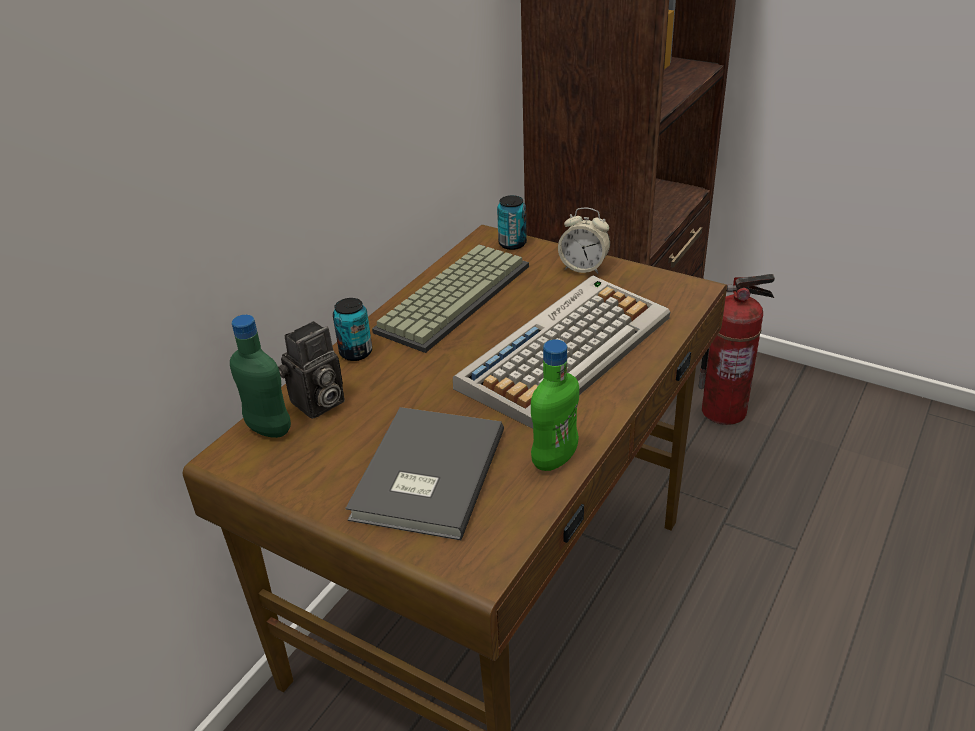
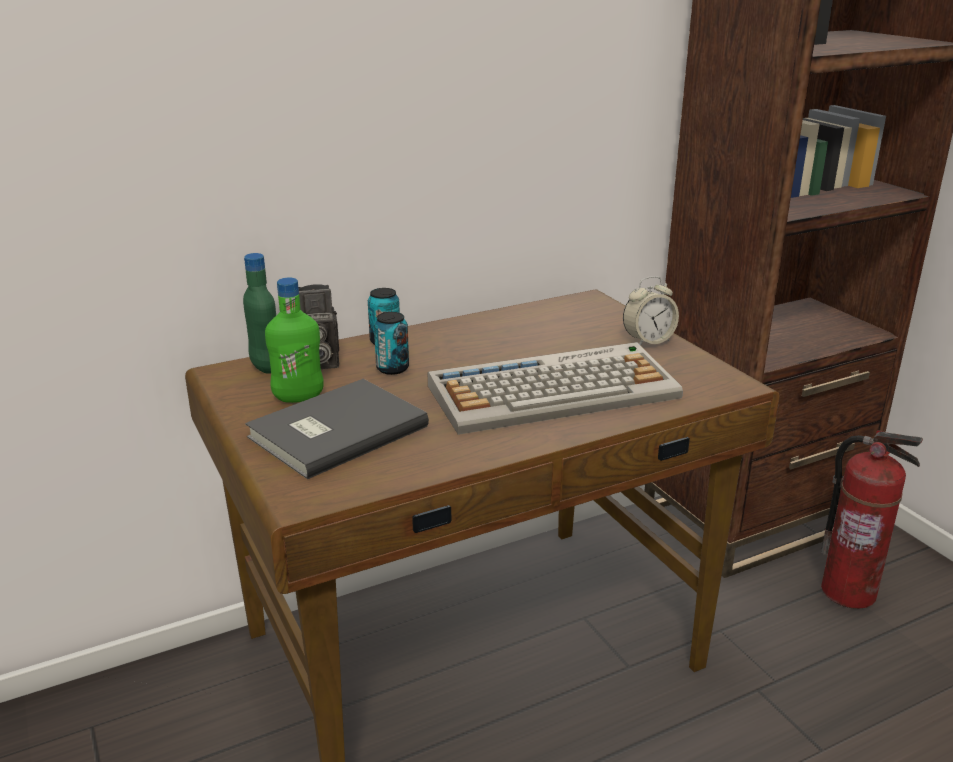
camera: 30 degrees right, 10 degrees down
(453, 296) = (507, 328): keyboard -> none
(512, 244) = (605, 308): can -> can (392, 368)
(554, 459) = (446, 457): green bottle -> green bottle (298, 398)
(583, 267) = (648, 341): alarm clock -> alarm clock turned 75 degrees counterclockwise

